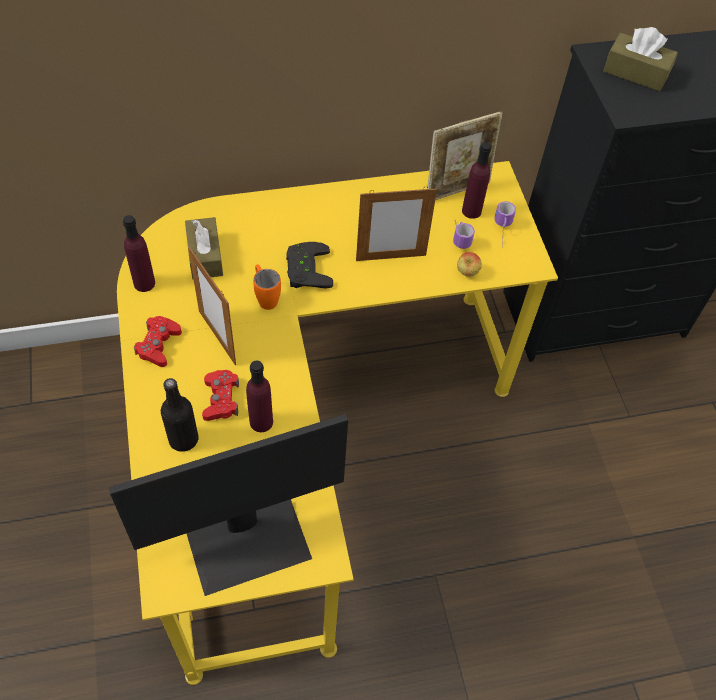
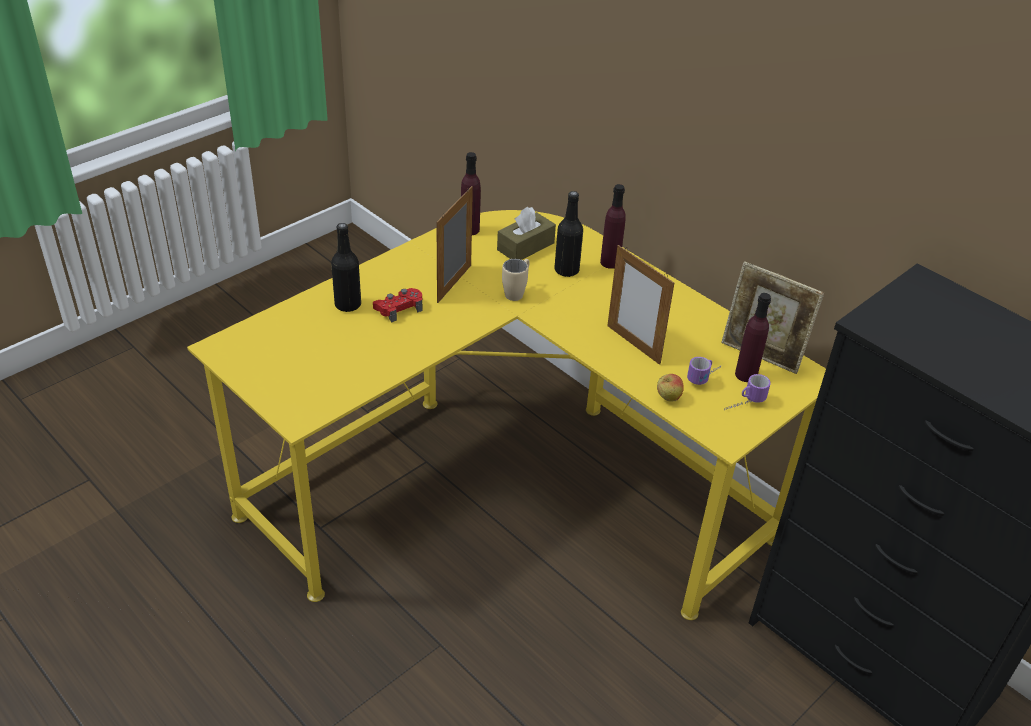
camera: 60 degrees right, 15 degrees down
(158, 345) = (420, 259): red game controller -> none
(249, 543) = (283, 373): monitor -> none
(261, 422) = (396, 337): purple bottle -> purple bottle (610, 262)
(262, 246) = (566, 270): none -> black bottle
(265, 297) = (517, 292): orange mug -> beige mug
(305, 269) = (567, 301): black game controller -> none
(636, 72) = (937, 313): brown tissue box -> none

